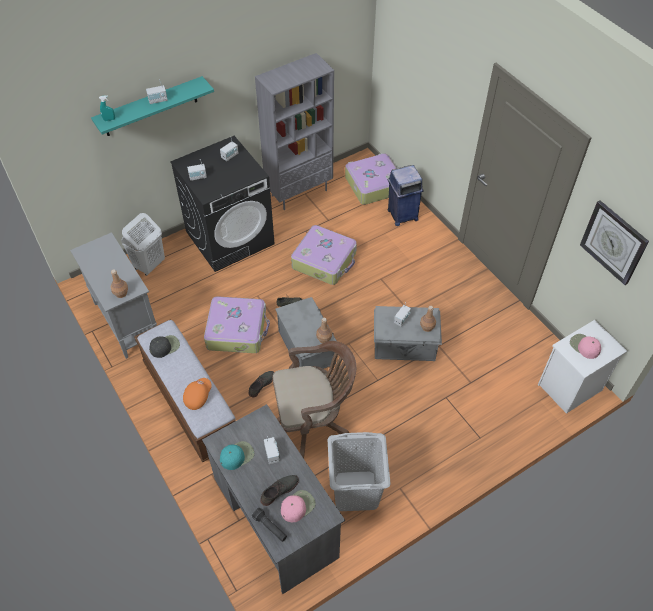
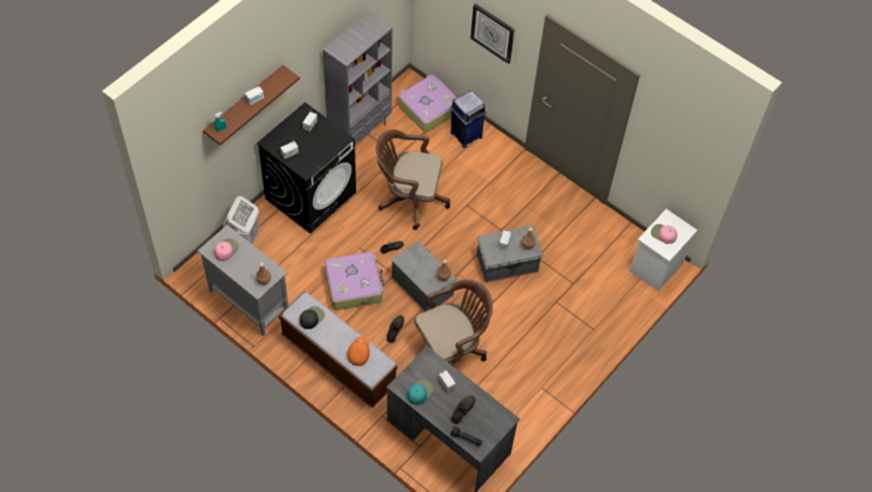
camera: 20 degrees left, 5 degrees up
(150, 107) = (244, 104): turquoise shelf -> brown shelf
(297, 506) = (481, 418): pink cap -> pink cap (226, 250)
(325, 260) = (409, 198): suitcase -> brown office chair
(356, 490) = (506, 398): grey laundry basket -> none
(614, 242) = (671, 149): wall clock -> wall clock (493, 33)

